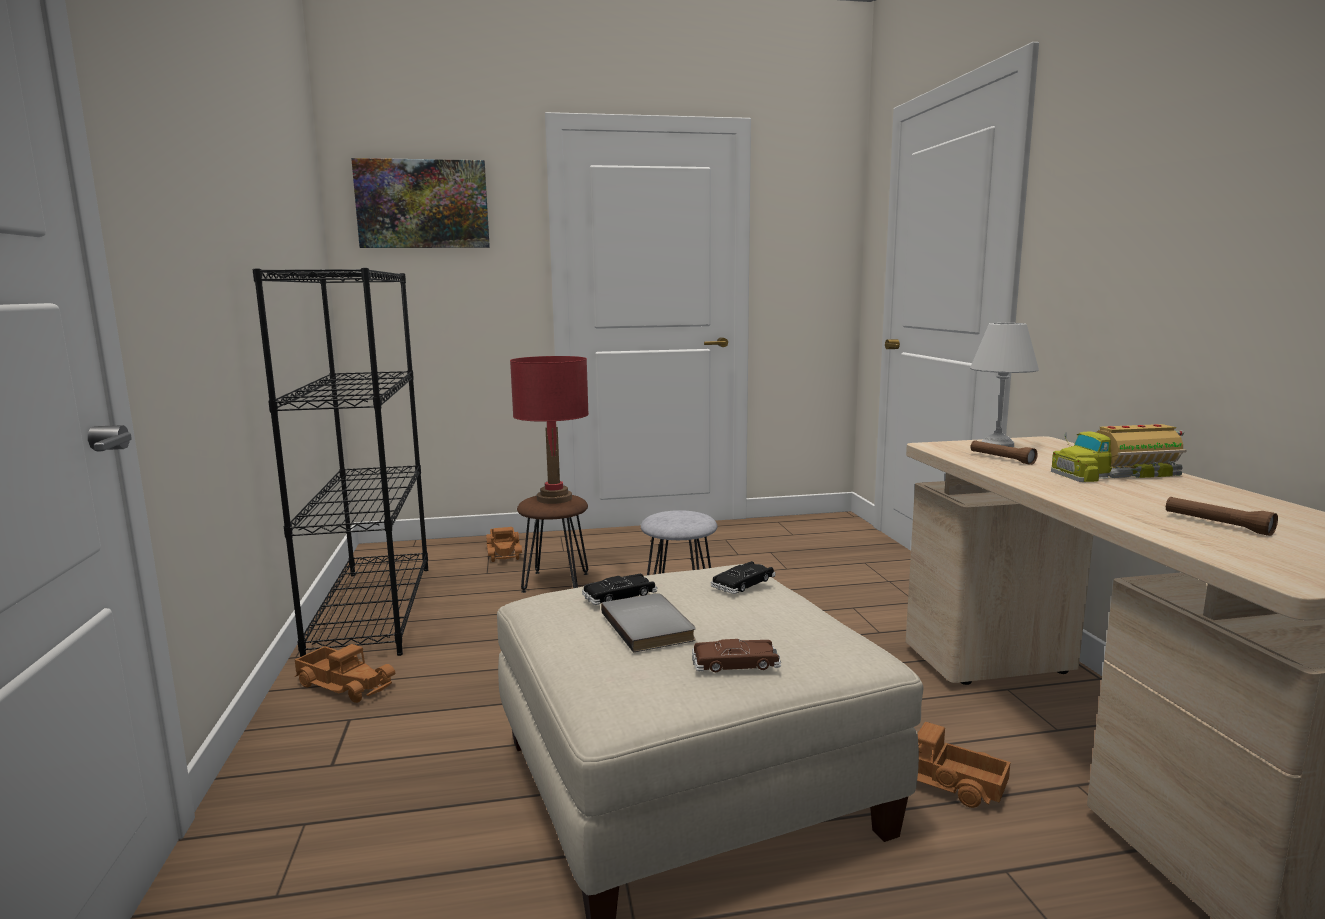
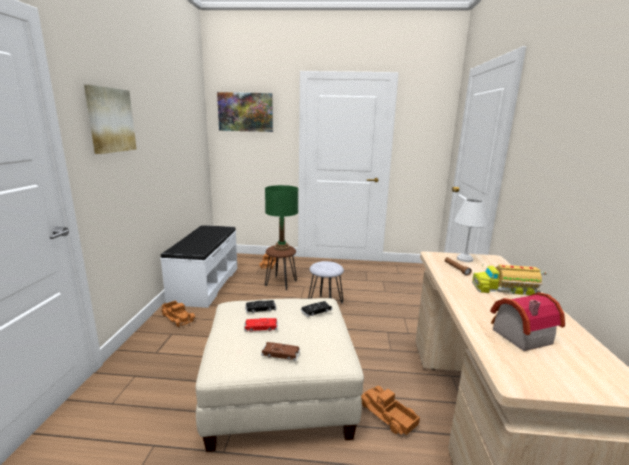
camera: 15 degrees right, 5 degrees up
(176, 175) = (110, 120): none -> picture
(372, 609) = (205, 284): black bookcase -> white bench
(554, 499) = (281, 248): red table lamp -> green table lamp
(650, 625) = (261, 327): grey book -> red toy car
(1217, 524) = (518, 335): brown flashlight -> toy house

